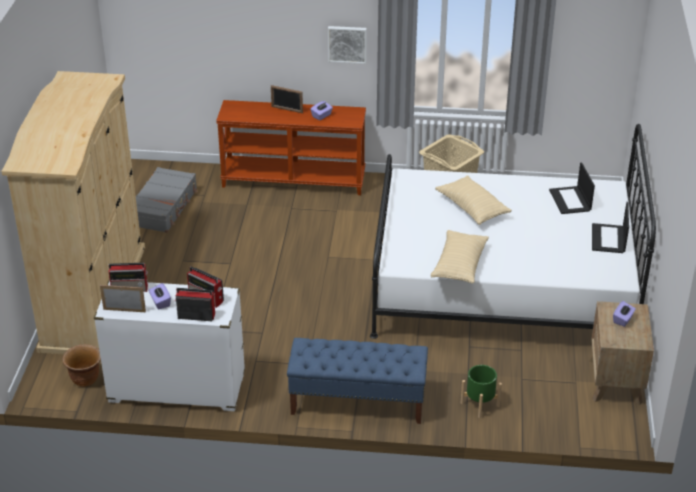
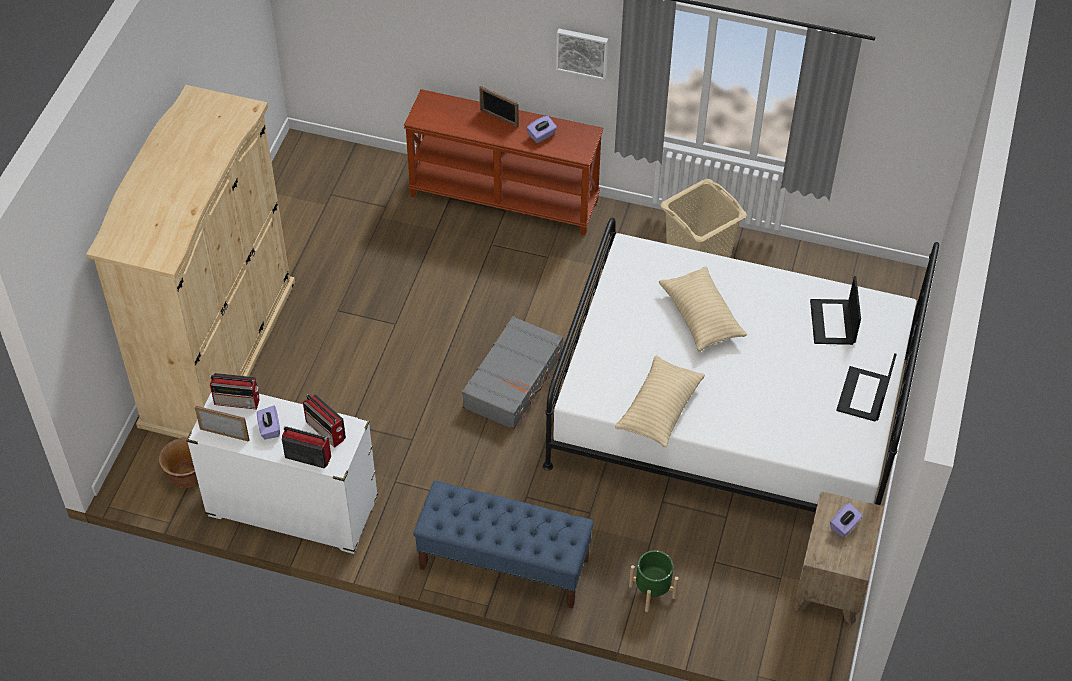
camera: 10 degrees right, 15 degrees up
(164, 207) = (330, 220): grey suitcase -> grey suitcase (514, 380)

